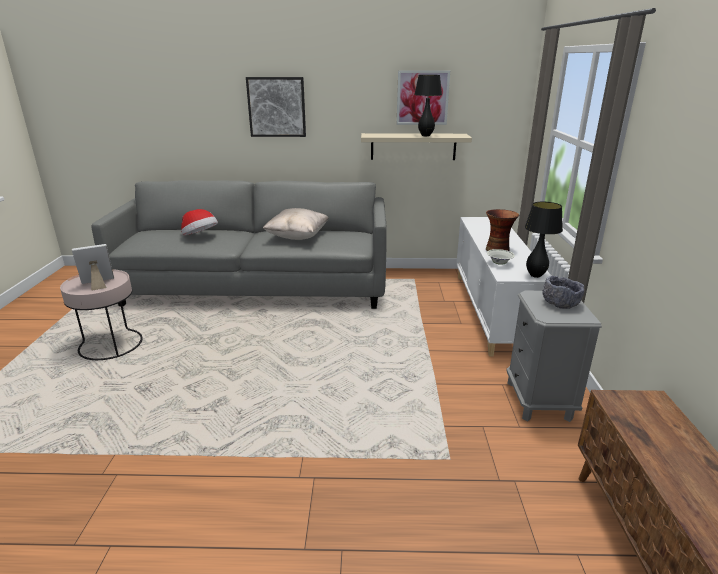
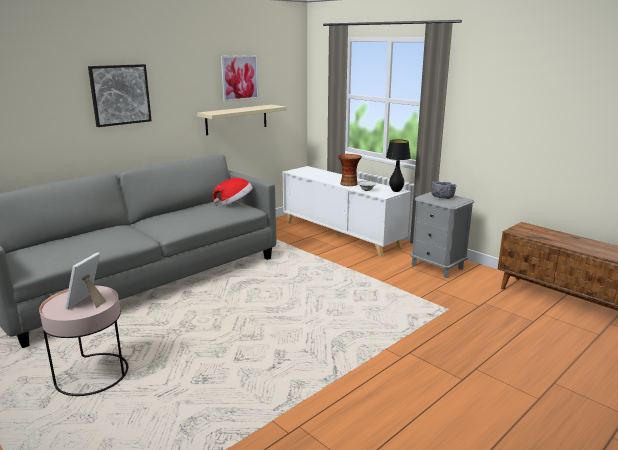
camera: 45 degrees left, 5 degrees down
(200, 236) = (97, 238): hat -> hat (235, 203)
(297, 237) = (189, 214): beige pillow -> none
(426, 135) = (253, 108): black table lamp -> none

